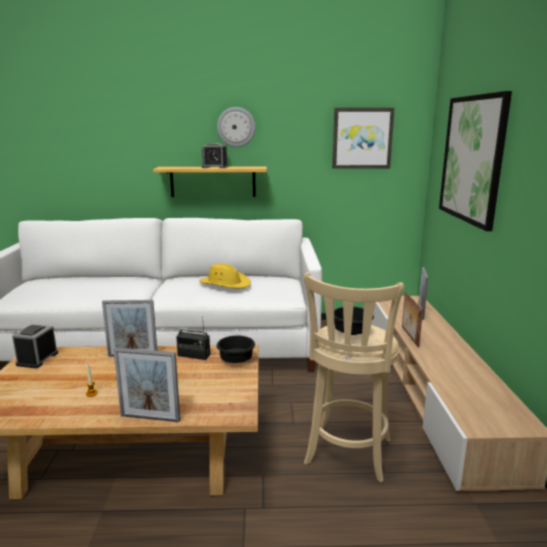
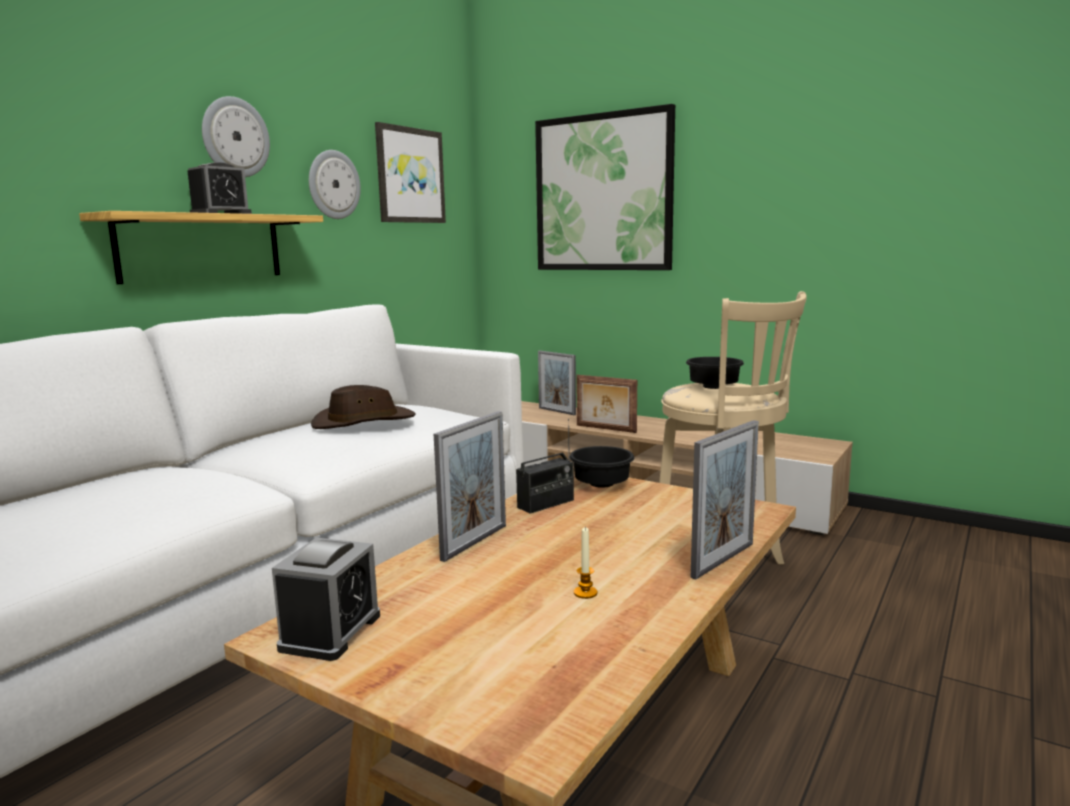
camera: 55 degrees left, 5 degrees down
(37, 359) = (331, 632): alarm clock -> alarm clock turned 120 degrees counterclockwise
(225, 283) = (363, 422): yellow hat -> brown hat
(298, 147) = (333, 185): none -> wall clock

